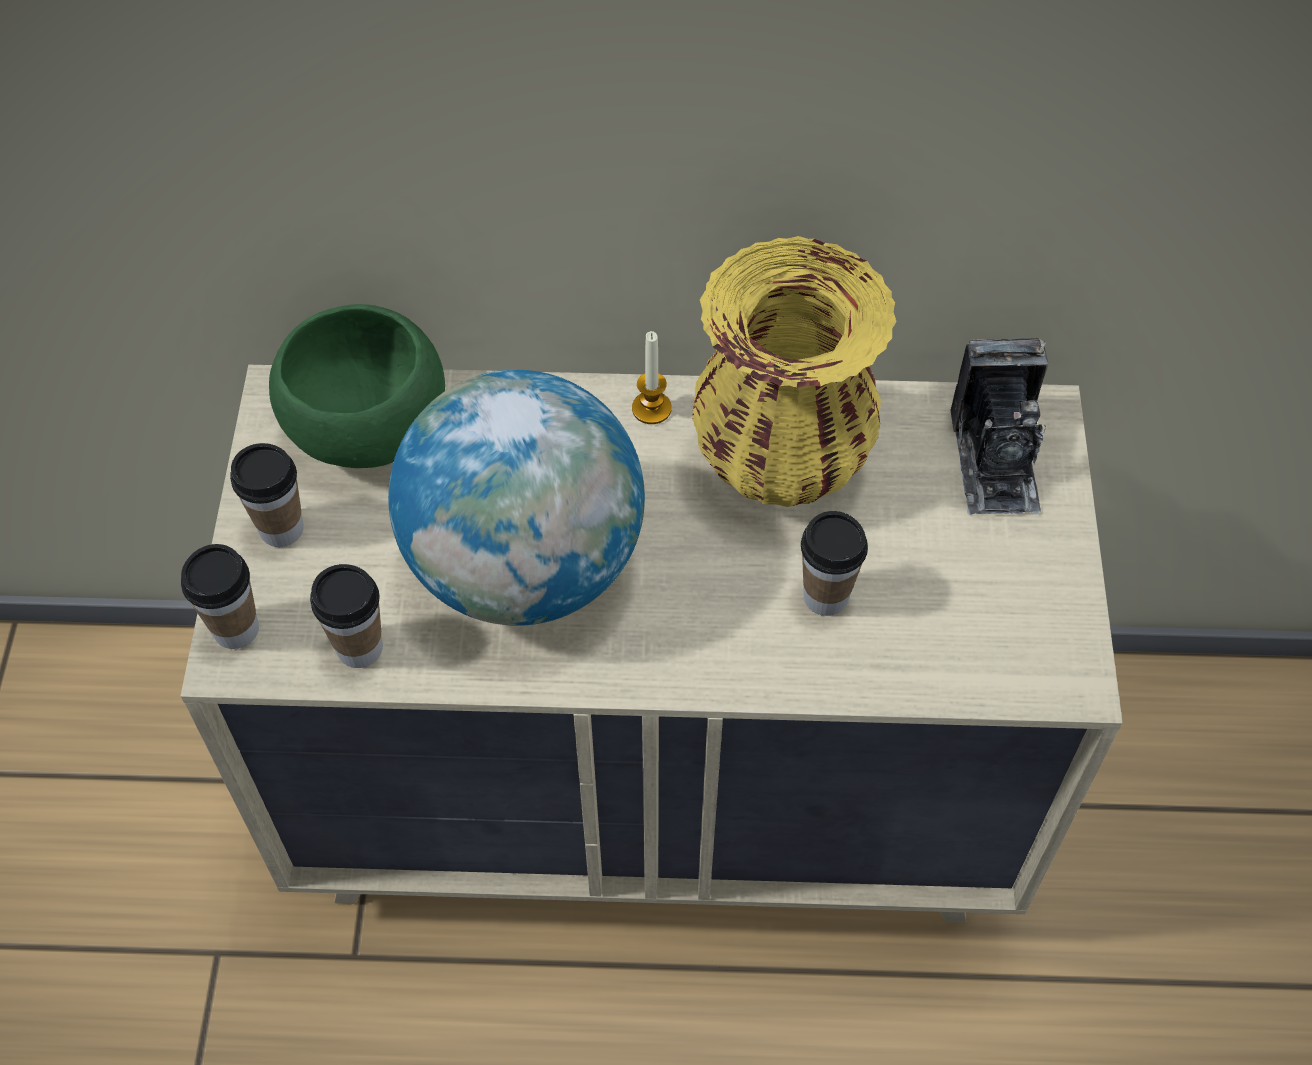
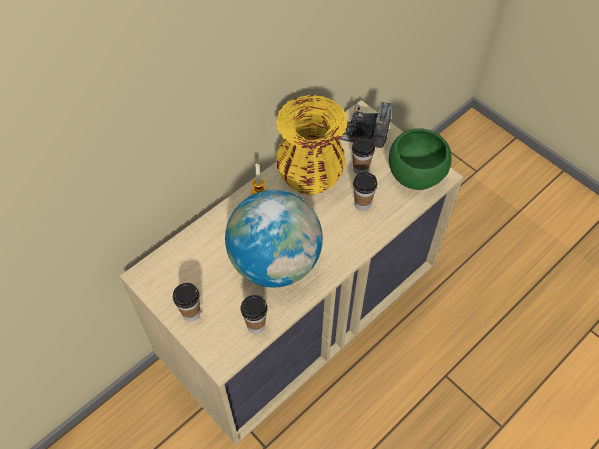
camera: 45 degrees left, 0 degrees up
(236, 629) = (213, 352): cup -> cup (360, 169)
(368, 429) = (182, 263): green bowl -> green bowl (415, 175)
(995, 458) = (362, 134): camera -> camera turned 150 degrees clockwise

